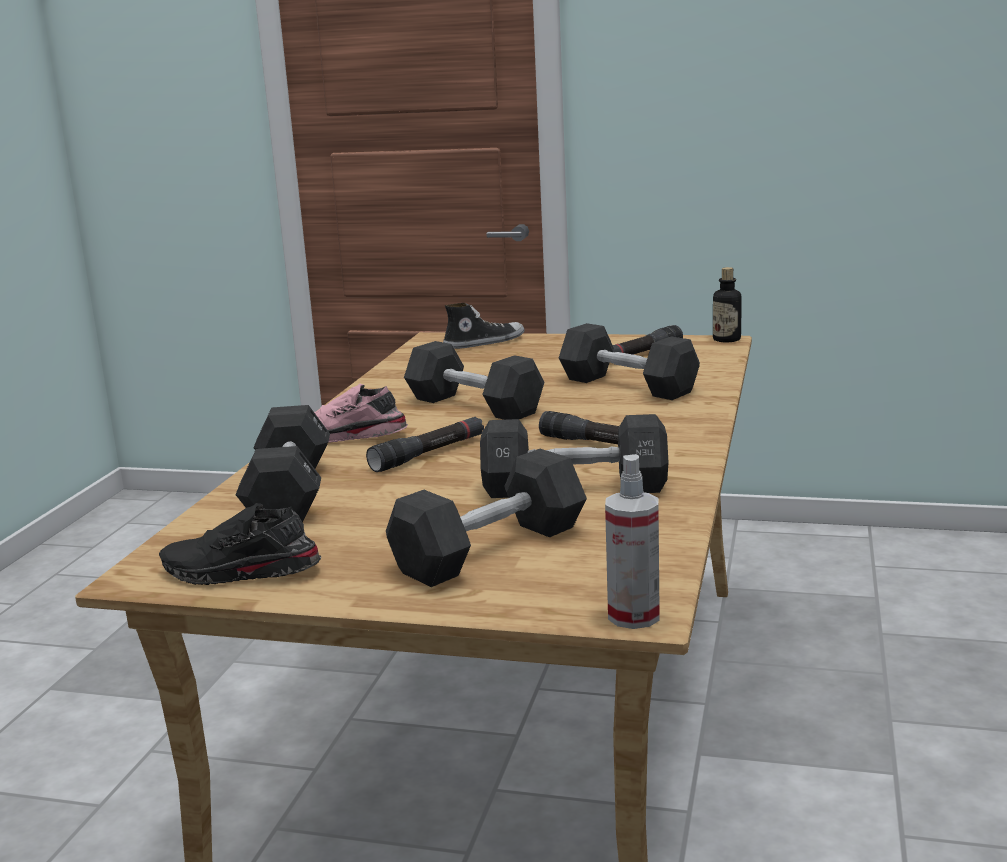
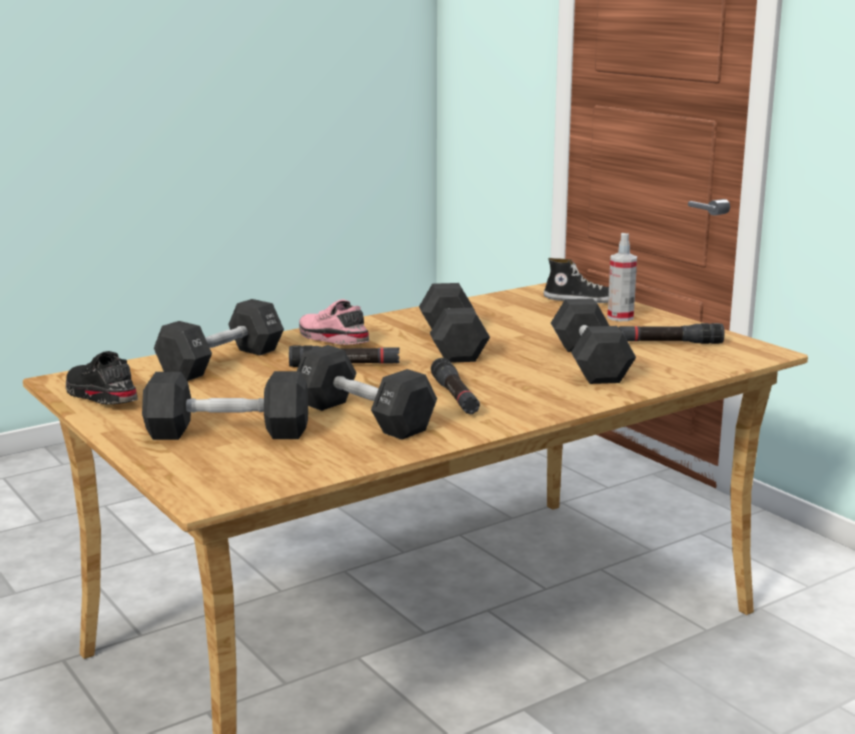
camera: 40 degrees right, 0 degrees up
(633, 616) = (195, 497): spray bottle -> spray bottle (620, 317)
(726, 339) = (774, 352): bottle -> none

